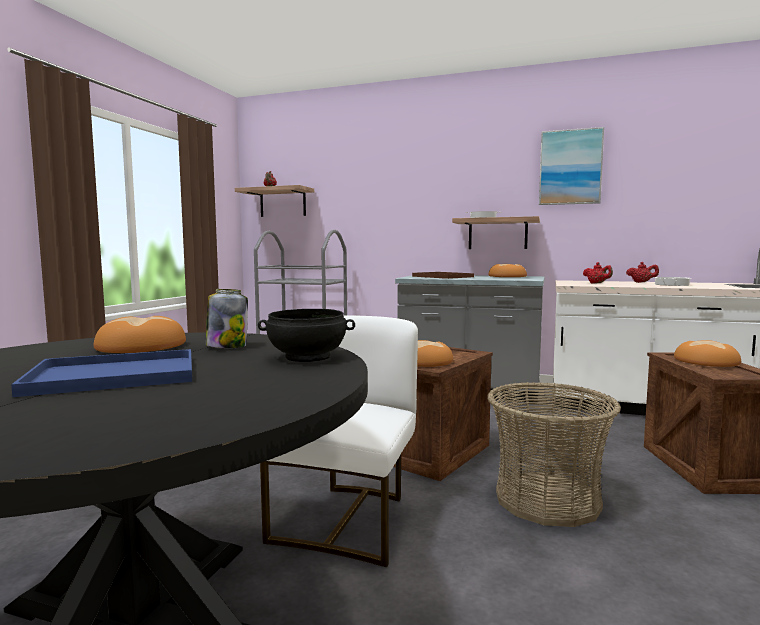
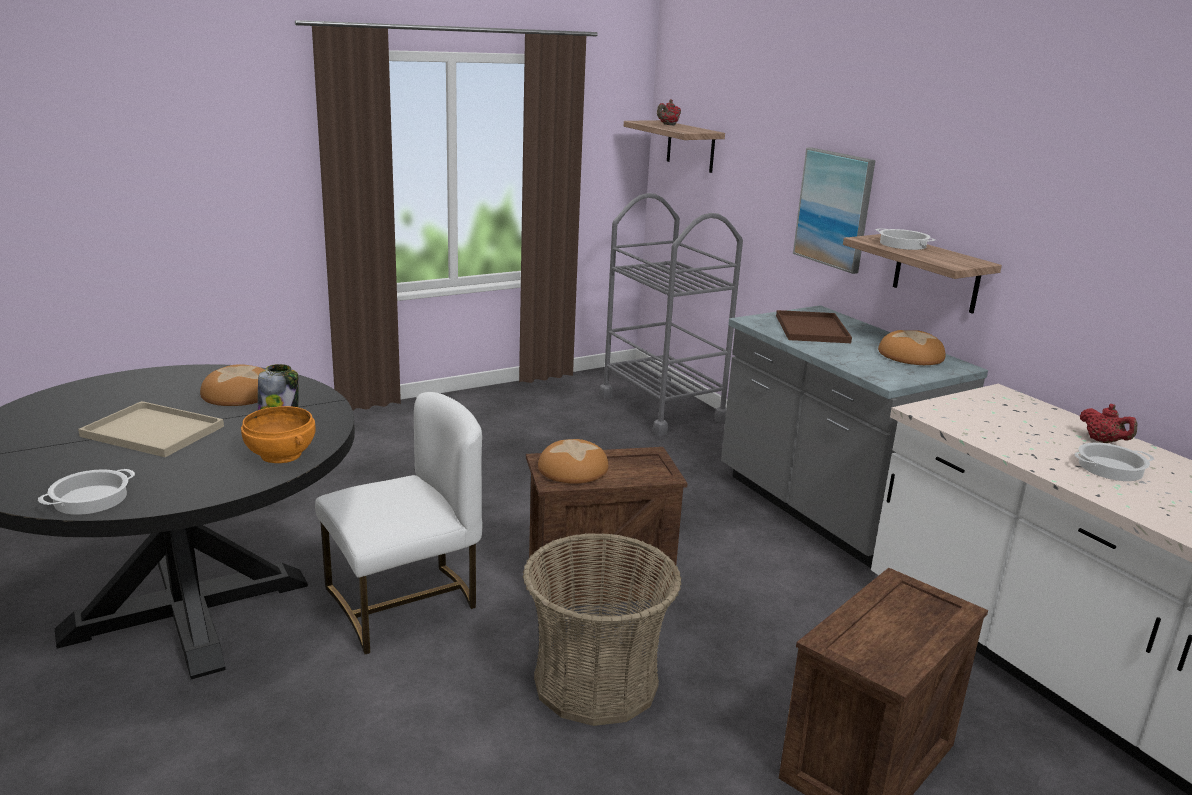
camera: 40 degrees right, 15 degrees up
(111, 375) = (150, 431): blue tray -> beige tray
(201, 420) = (91, 498): none -> cooking pot
(307, 357) = (282, 454): black bowl -> orange bowl
(570, 167) = (1068, 182): picture -> picture (834, 209)
(597, 283) = (995, 420): red teapot -> none
(705, 361) = (905, 617): bread -> none

